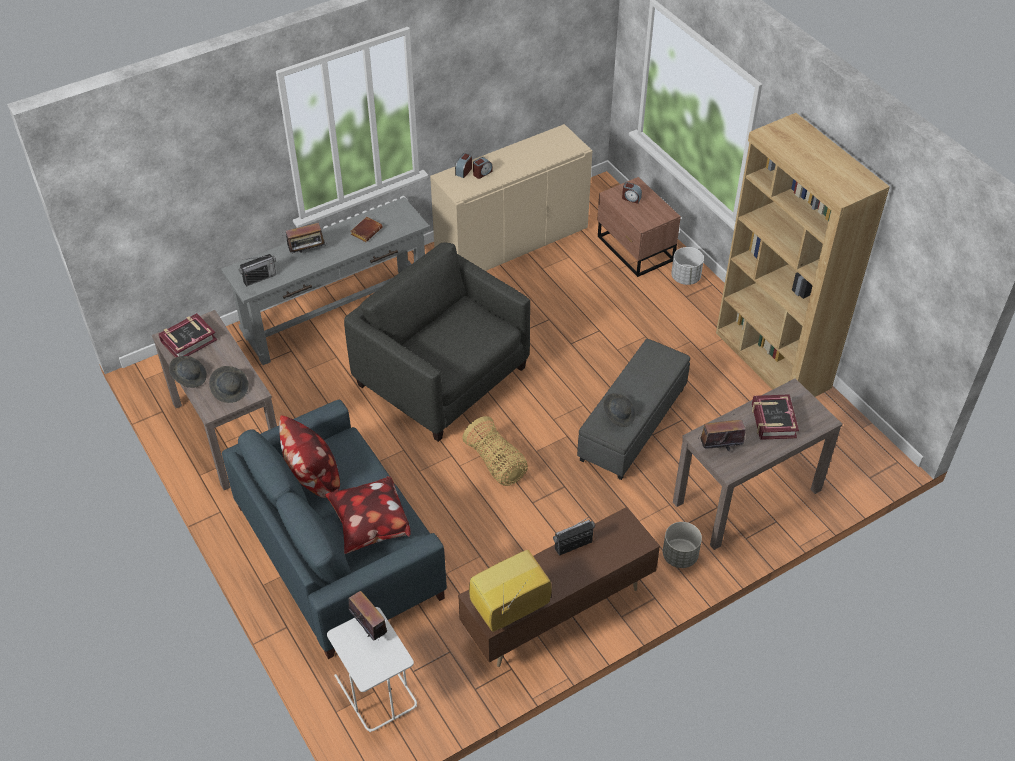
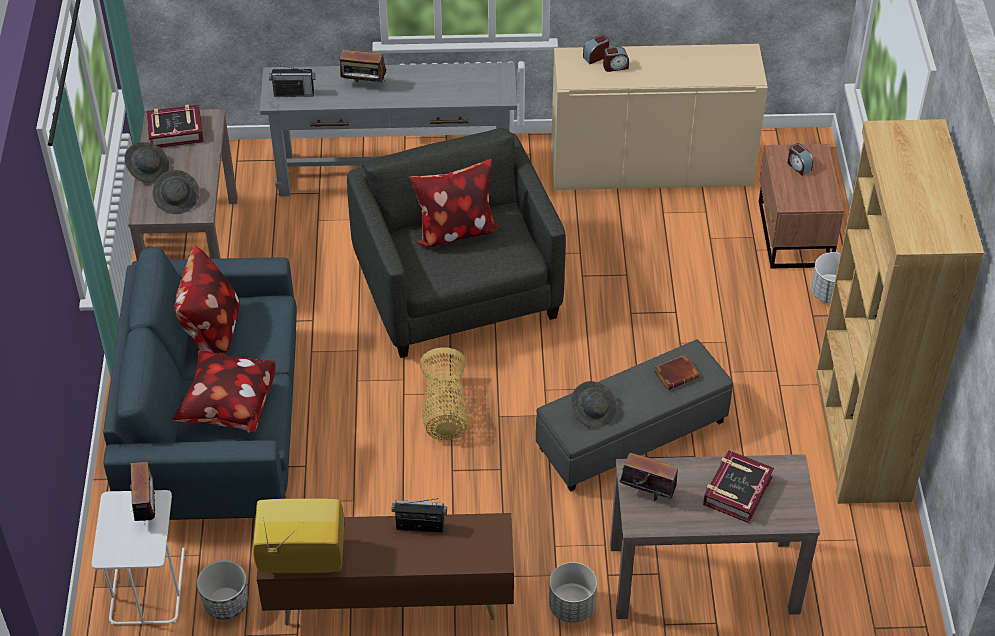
camera: 30 degrees right, 0 degrees up
(366, 231) = (443, 85): brown book -> brown book (676, 374)
(441, 331) = (455, 230): none -> pillow
(443, 673) = (225, 603): none -> planter

